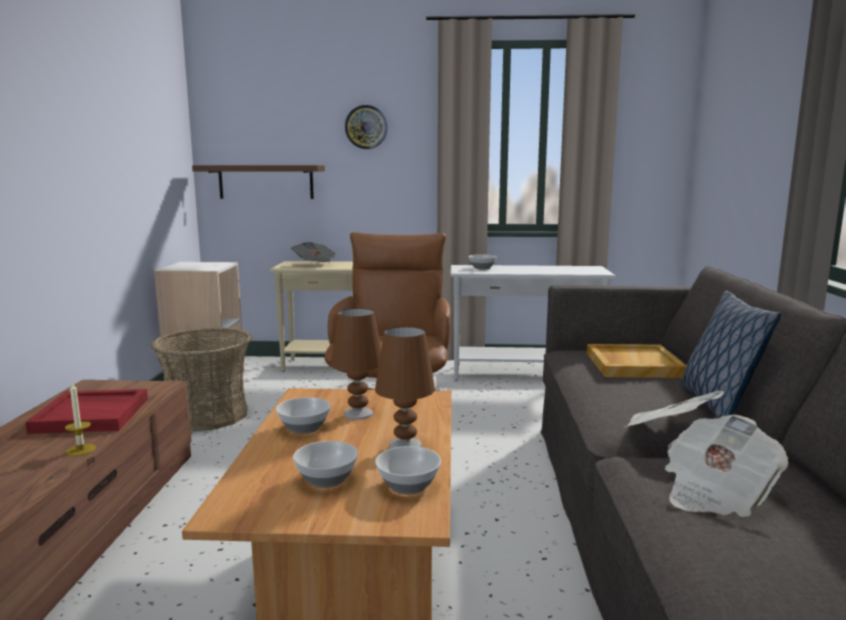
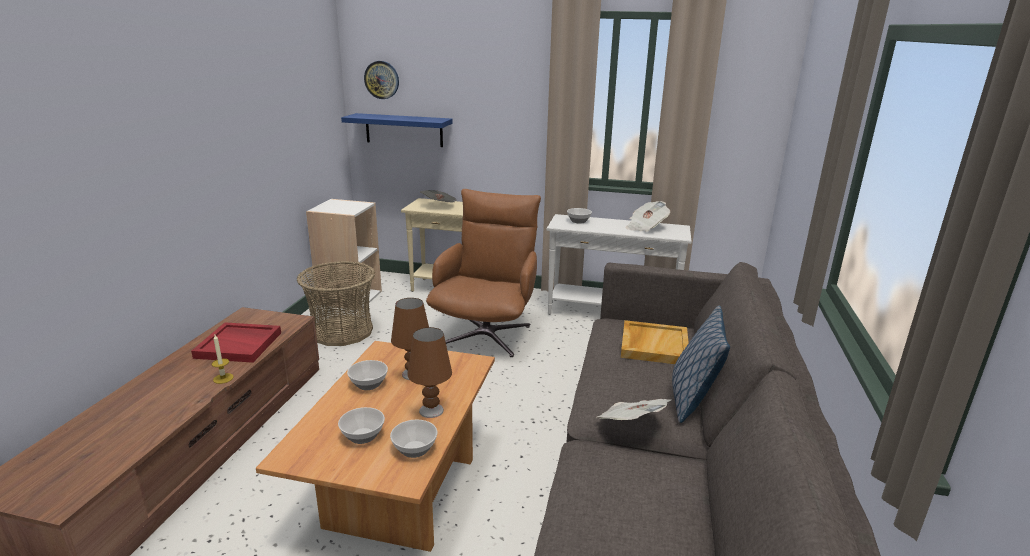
camera: 10 degrees right, 10 degrees up
(266, 182) = (404, 130): brown shelf -> blue shelf
(366, 127) = (488, 86): wall clock -> wall clock (382, 80)
(715, 493) = (622, 490): newspaper -> newspaper (645, 227)

